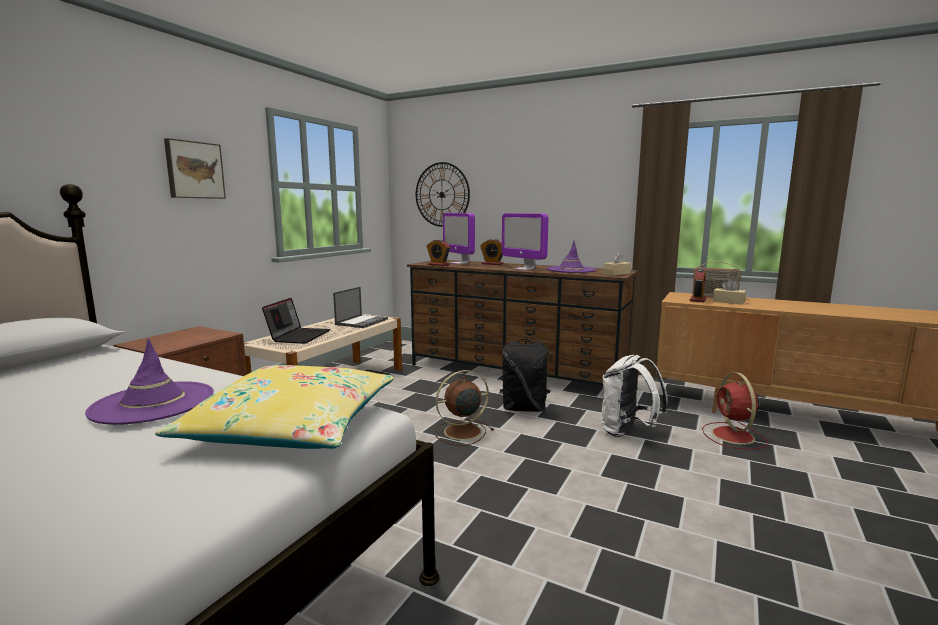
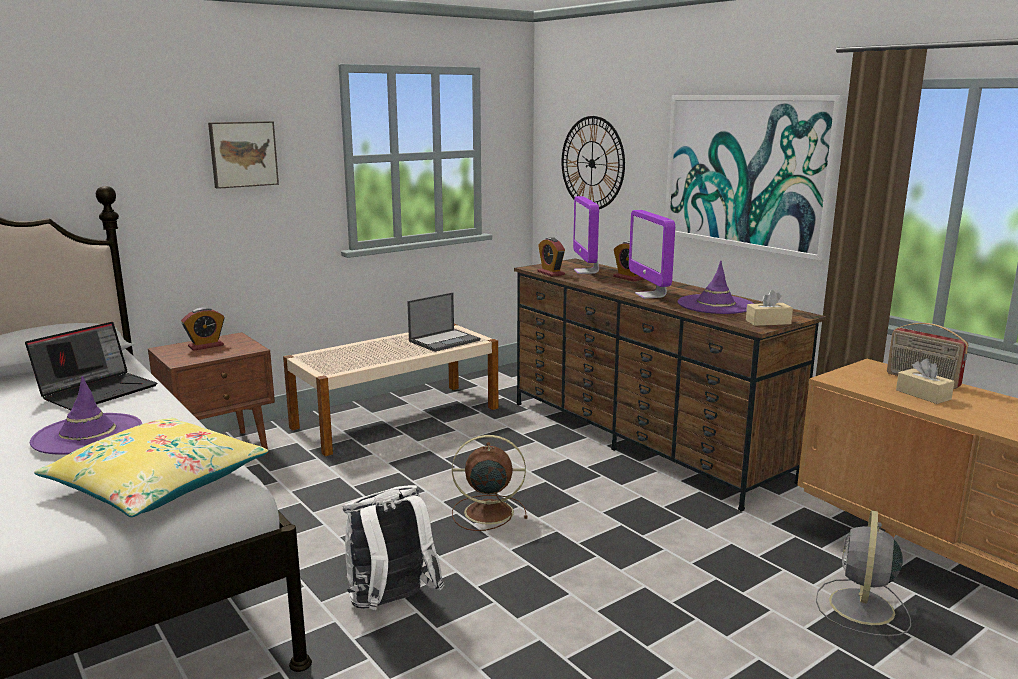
camera: 25 degrees right, 5 degrees up
(298, 336) = (352, 354): laptop -> laptop (98, 391)
(524, 408) = (598, 497): black backpack -> none
(566, 189) = (747, 172): none -> picture
(628, 432) = (703, 563): white backpack -> white backpack (391, 604)
(698, 299) = (878, 383): alarm clock -> alarm clock (206, 346)
(733, 436) = (861, 608): red fan -> grey fan

